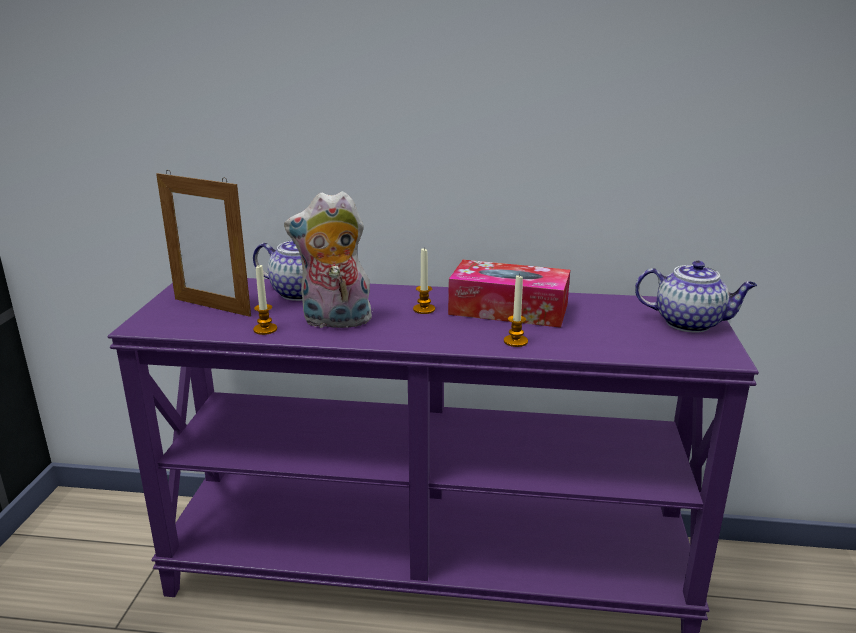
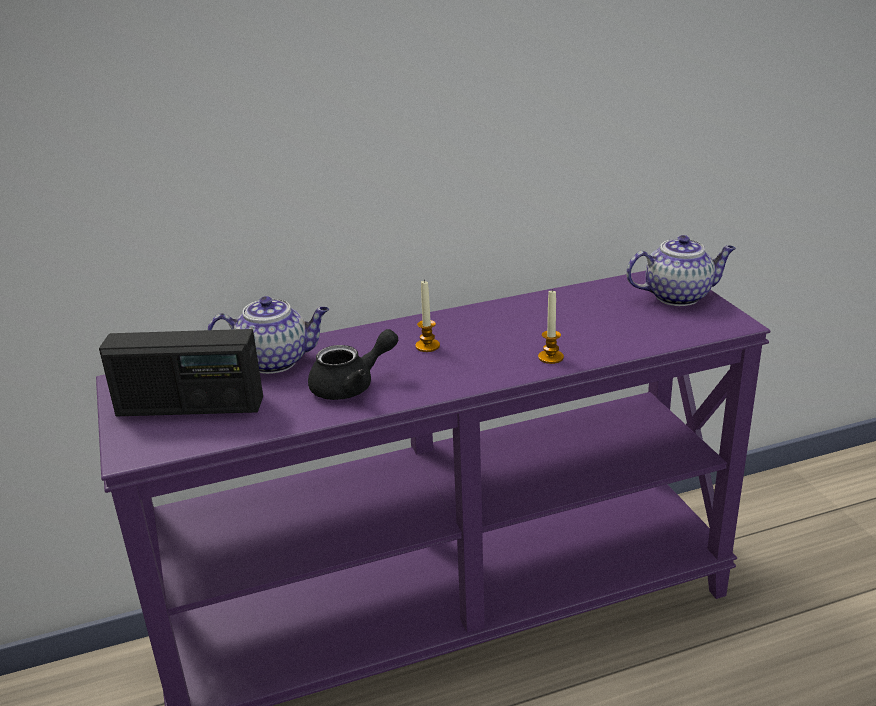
camera: 25 degrees left, 5 degrees up
(212, 307) = (190, 407): picture frame -> radio
(265, 329) = (285, 416): candle -> none
(335, 322) = (352, 386): plush toy -> black teapot
(508, 309) = (509, 324): tissue box -> none

